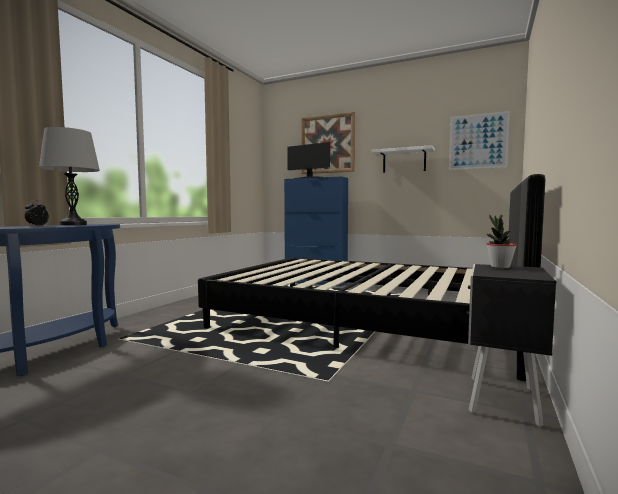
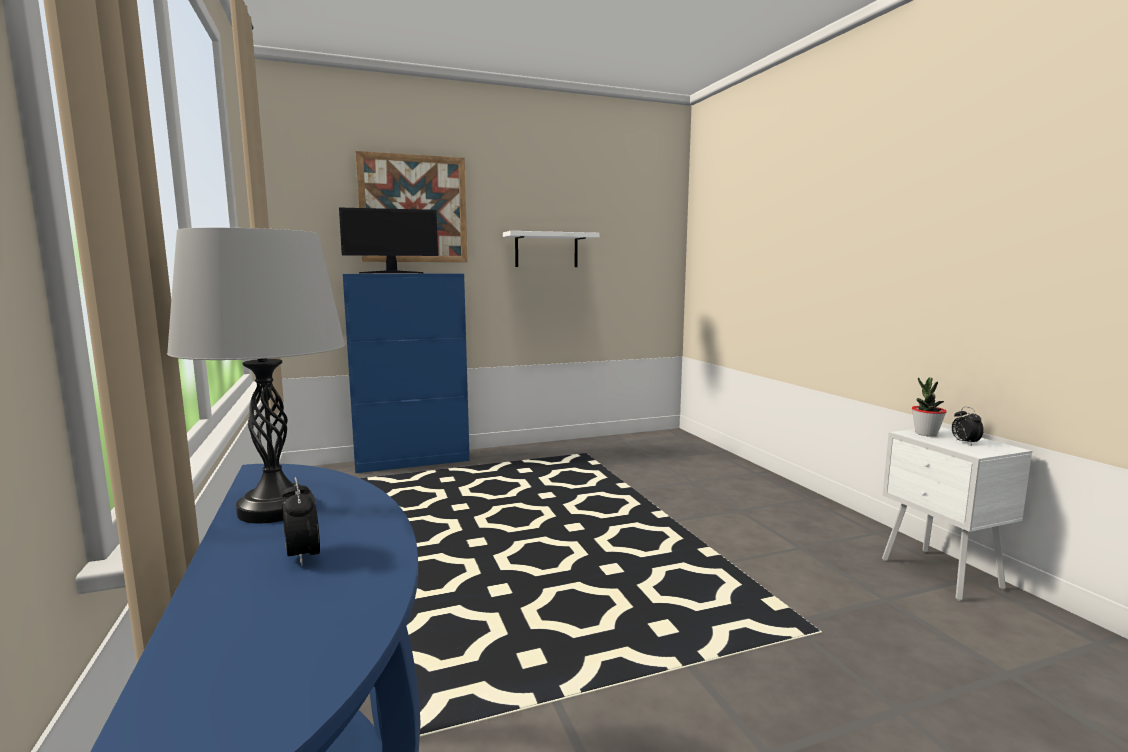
camera: 45 degrees left, 5 degrees up
(367, 321) = (645, 517): black bed -> none
(478, 141) = (640, 230): picture -> none
(501, 401) = (941, 575): black nightstand -> white nightstand
(508, 271) = (964, 442): none -> alarm clock

